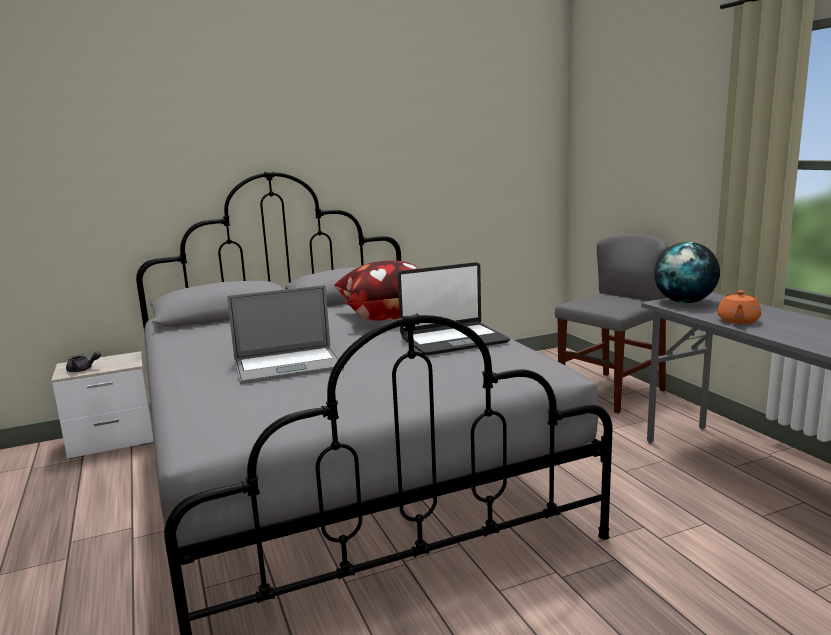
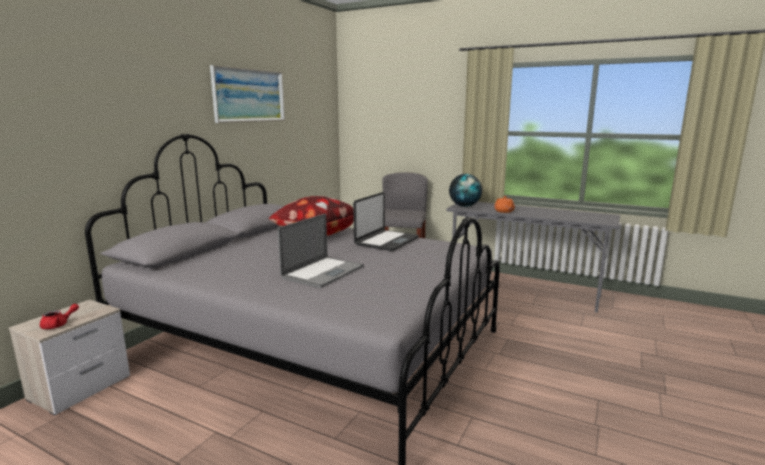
camera: 40 degrees left, 0 degrees up
(83, 370) = (59, 325): grey teapot -> red teapot
(381, 118) = (249, 95): none -> picture

